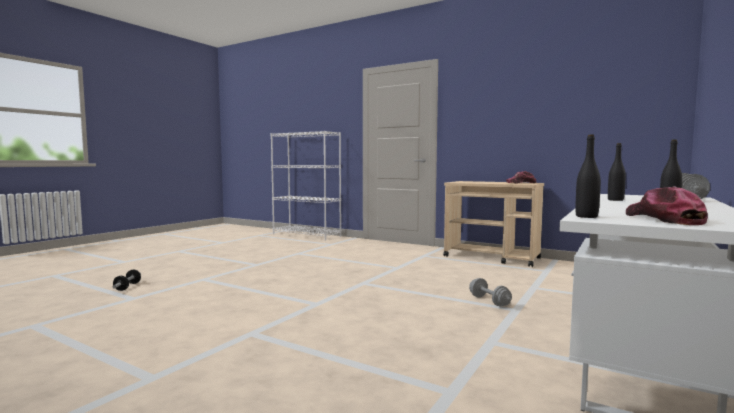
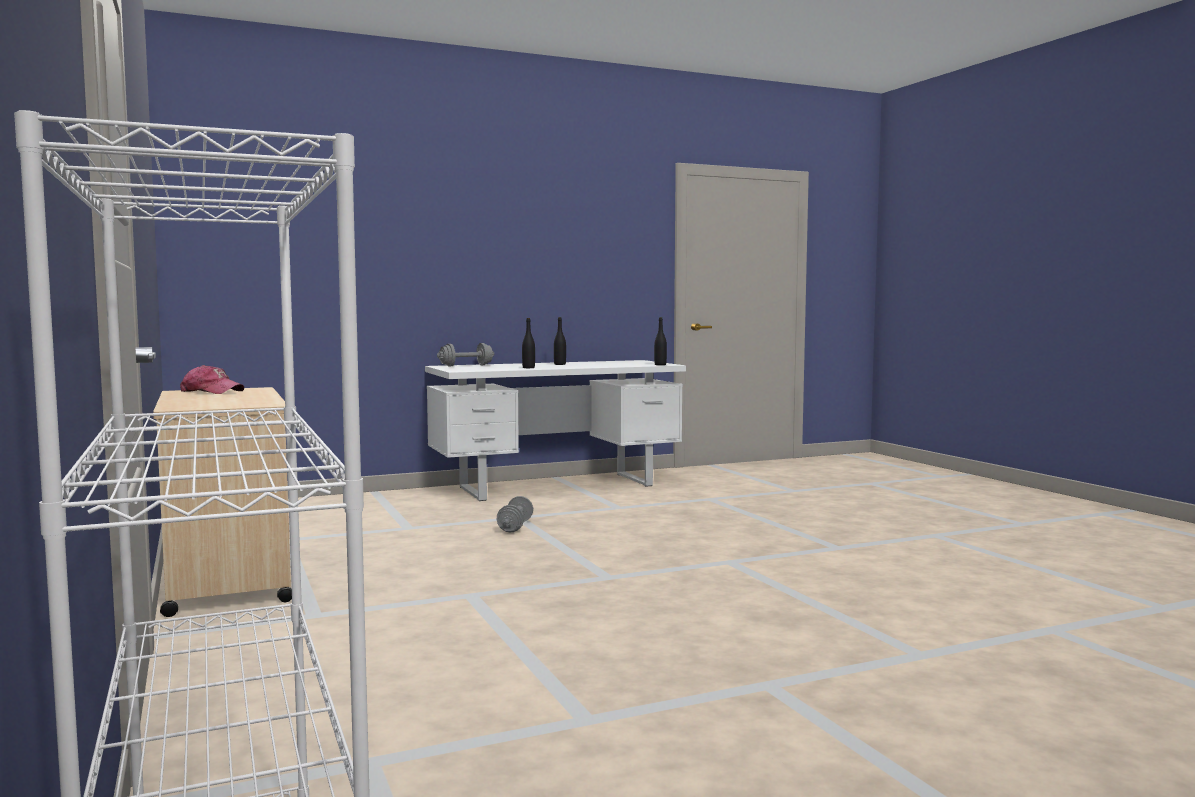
camera: 145 degrees left, 0 degrees up
(127, 287) = (1103, 668): dumbbell -> none
(663, 219) = (635, 363): cap -> none

